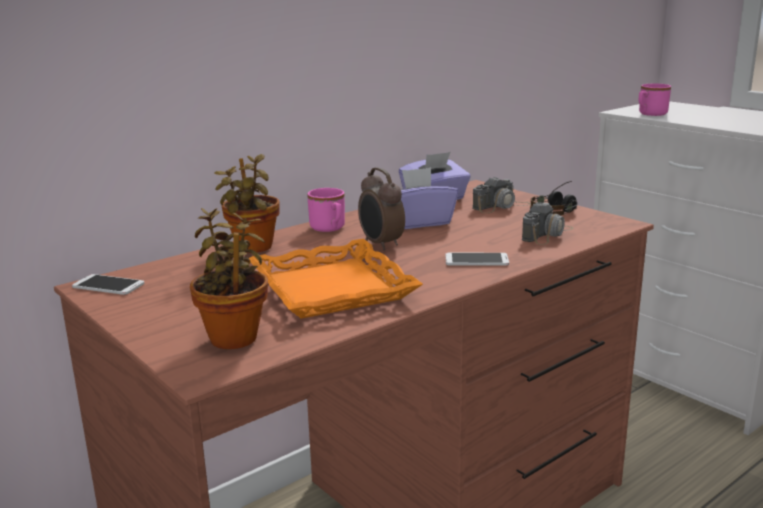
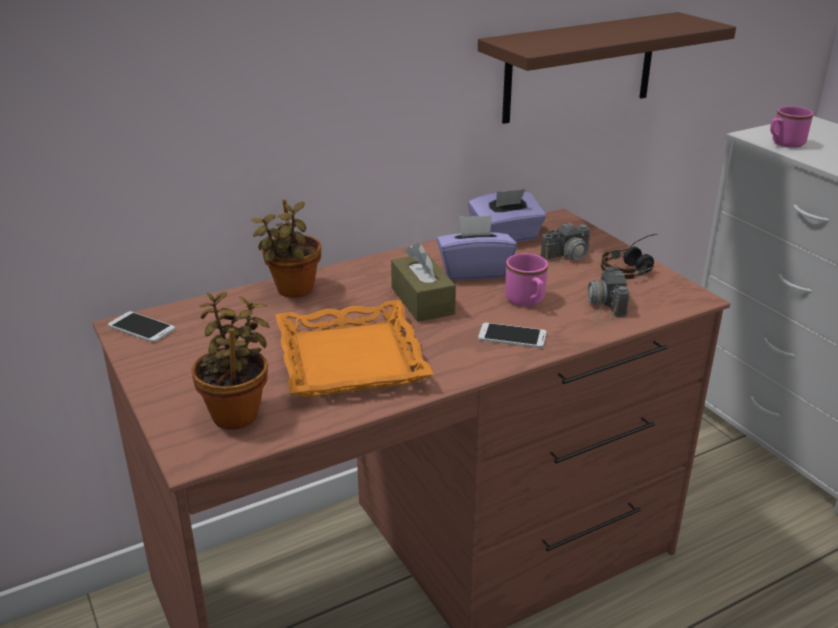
camera: 10 degrees right, 10 degrees up
(329, 229) = (379, 270): pink mug -> pink mug (527, 301)
(380, 244) = (422, 301): alarm clock -> brown tissue box
(479, 52) = (580, 67): none -> brown shelf
(547, 234) = (605, 305): camera -> camera turned 135 degrees clockwise

